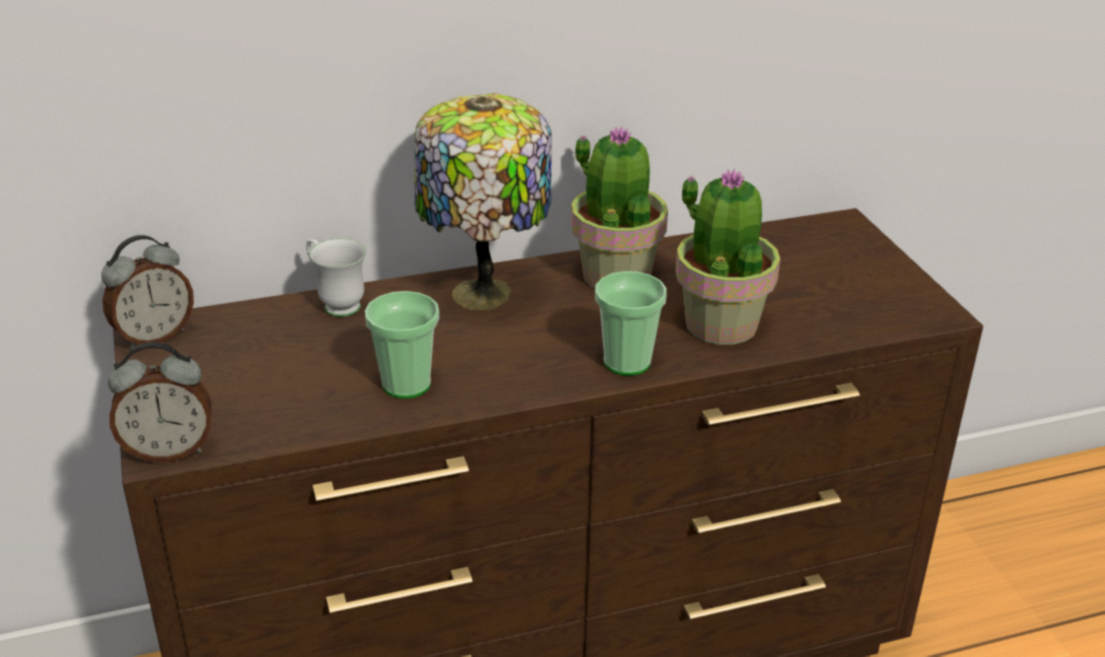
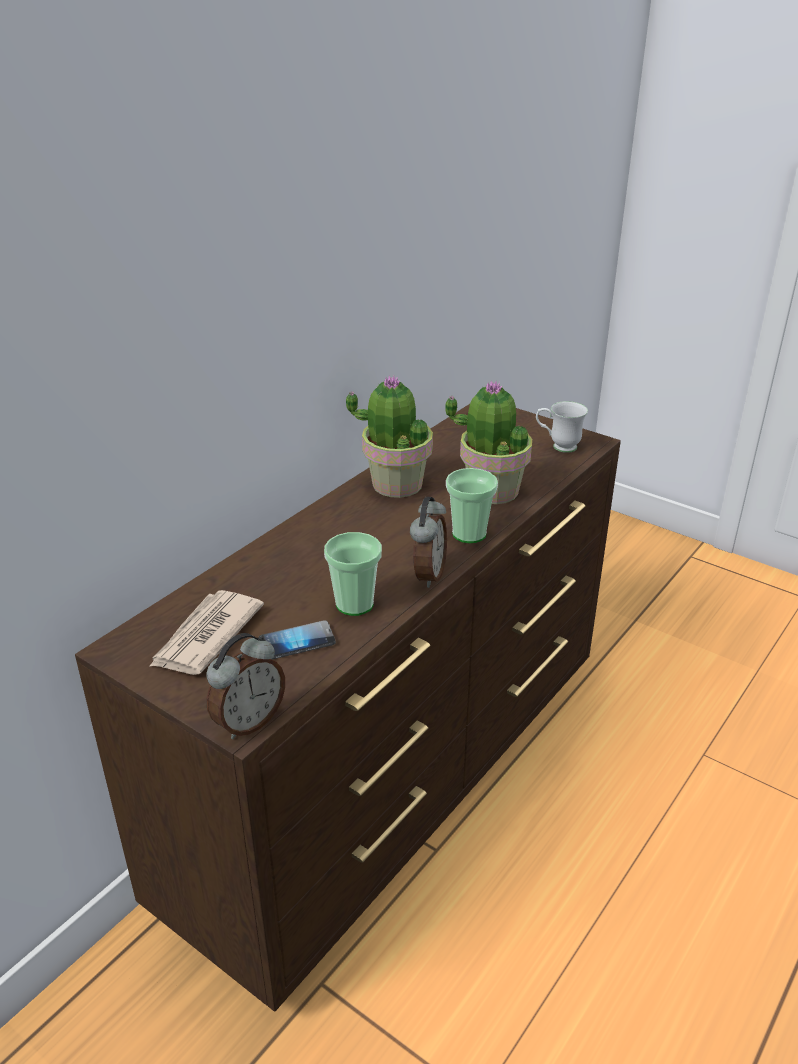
camera: 35 degrees left, 0 degrees up
(154, 336) = (127, 650): alarm clock -> alarm clock (427, 574)
(232, 353) = (205, 636): none -> newspaper
(304, 397) = (297, 642): none -> phone
(336, 303) = (237, 572): white mug -> white mug (558, 446)
(484, 296) = (332, 528): table lamp -> none

